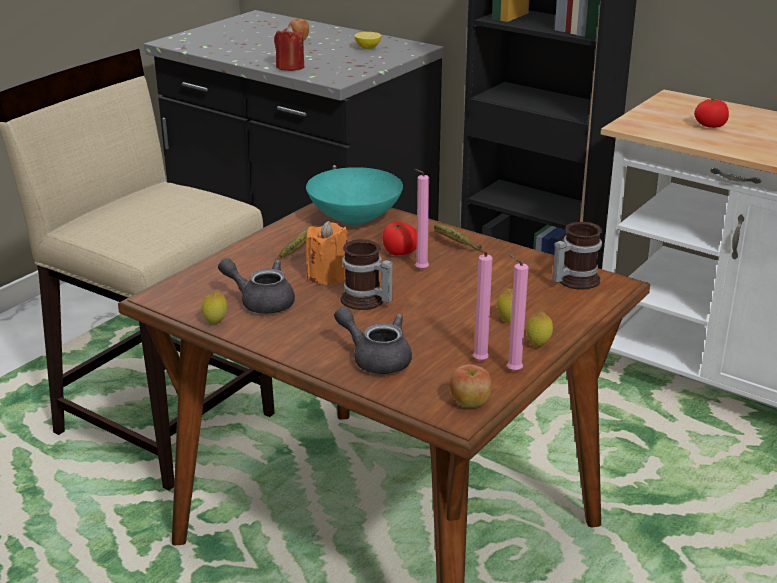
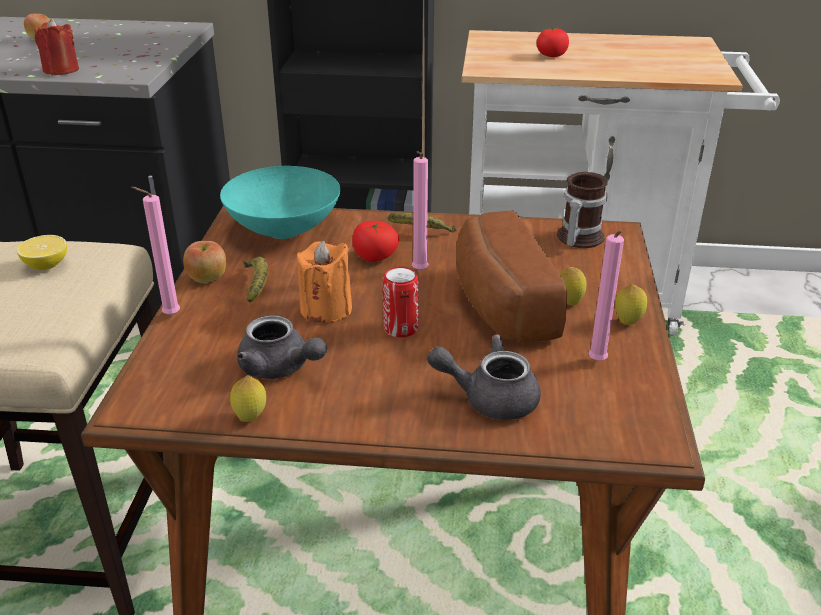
camera: 30 degrees left, 5 degrees up
(261, 302) = (280, 368): grey teapot -> grey teapot turned 135 degrees counterclockwise
(365, 301) = (400, 328): mug -> can
(368, 48) = (131, 36): lemon -> lemon (46, 265)
(453, 306) = (498, 304): none -> bread
(470, 403) = (645, 418): apple -> apple (207, 279)
(511, 371) = (639, 362): pink candle -> pink candle (168, 316)

